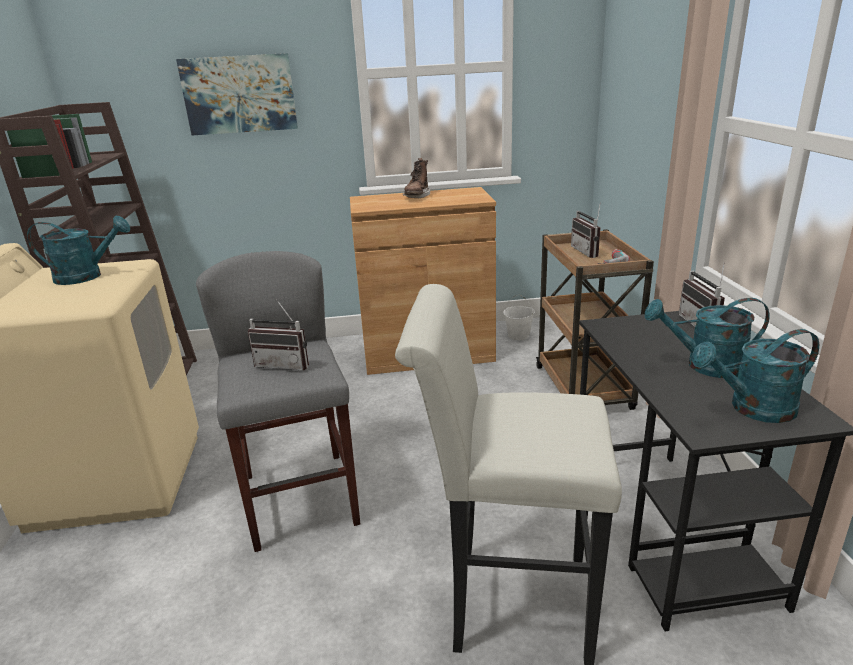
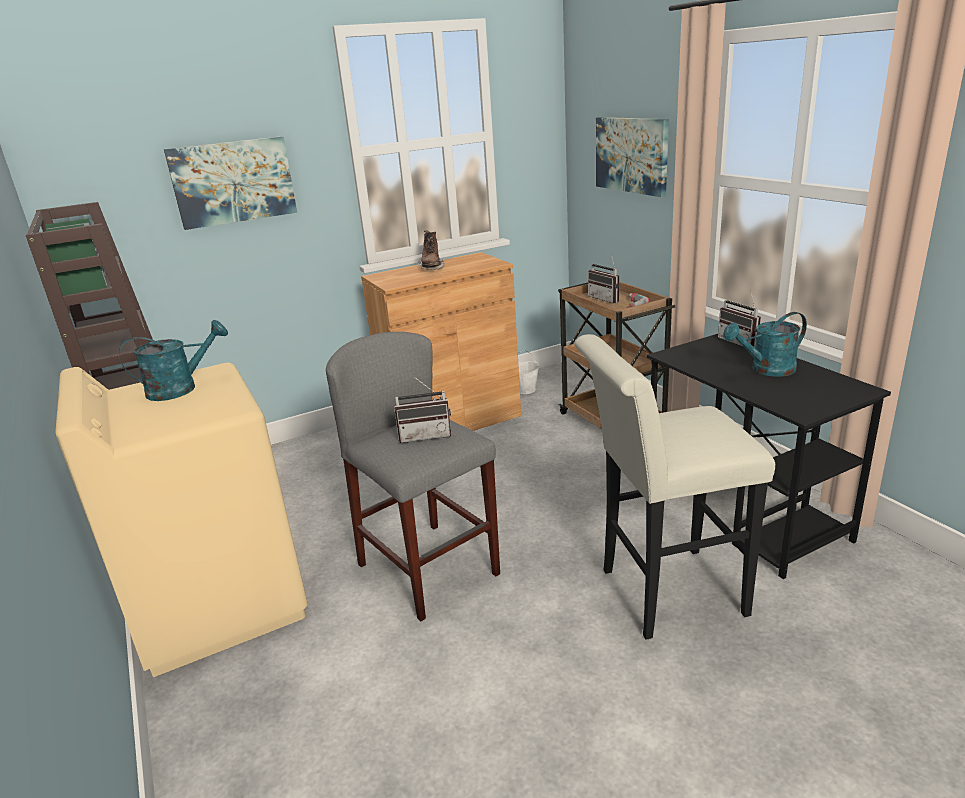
camera: 20 degrees left, 0 degrees up
(650, 92) = (632, 155): none -> picture
(753, 409) = (820, 392): turquoise watering can -> none

